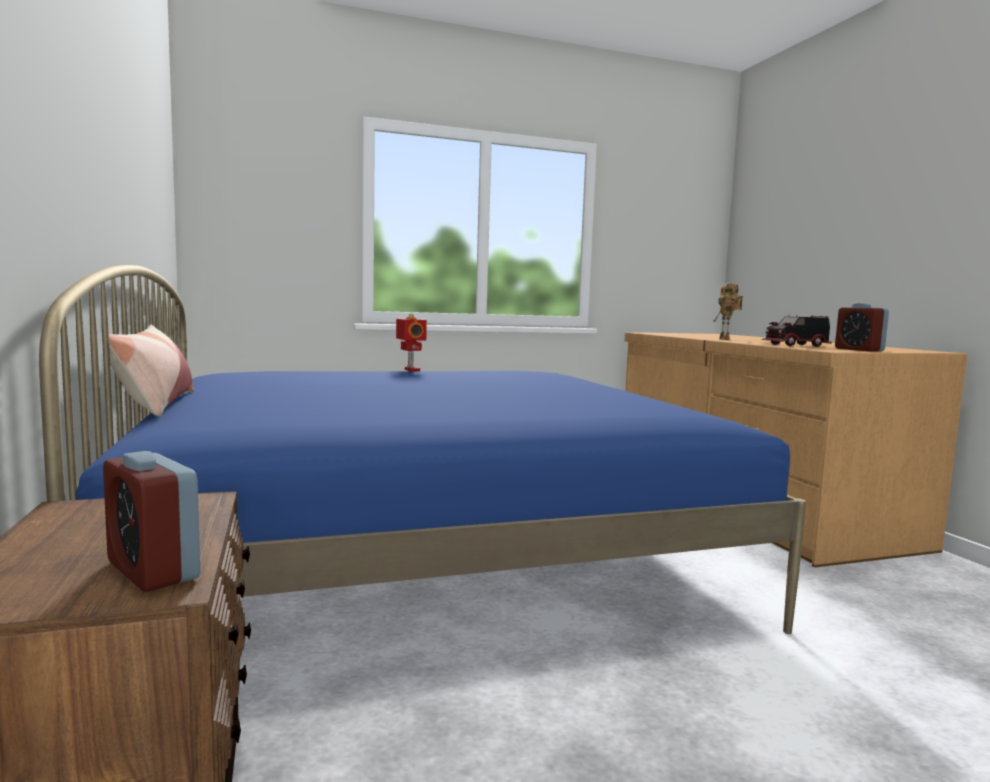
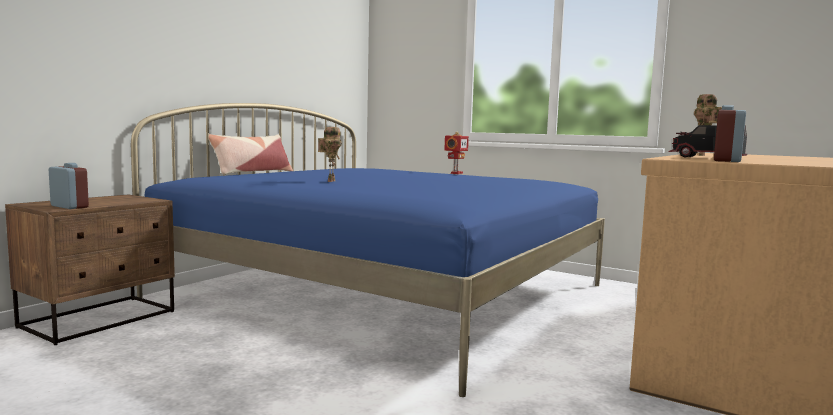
camera: 50 degrees right, 0 degrees up
(153, 570) = (69, 206): alarm clock -> alarm clock turned 120 degrees clockwise
(431, 405) = (330, 181): none -> toy robot

